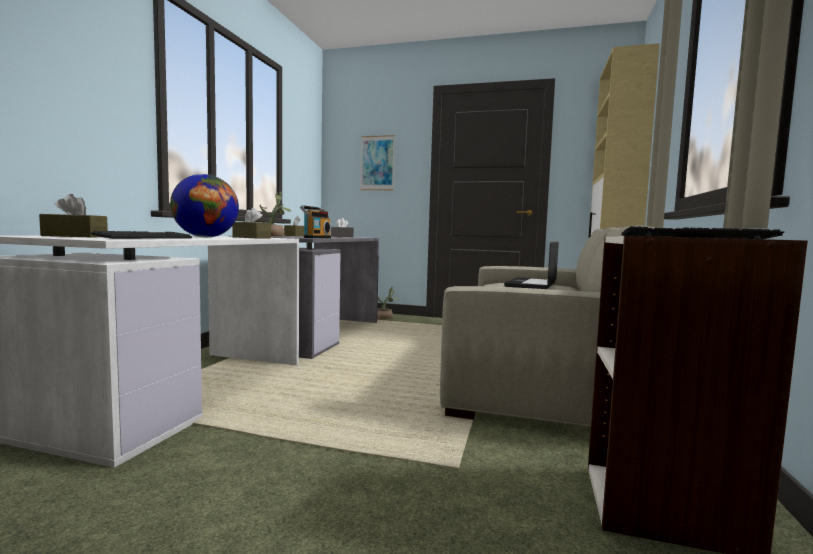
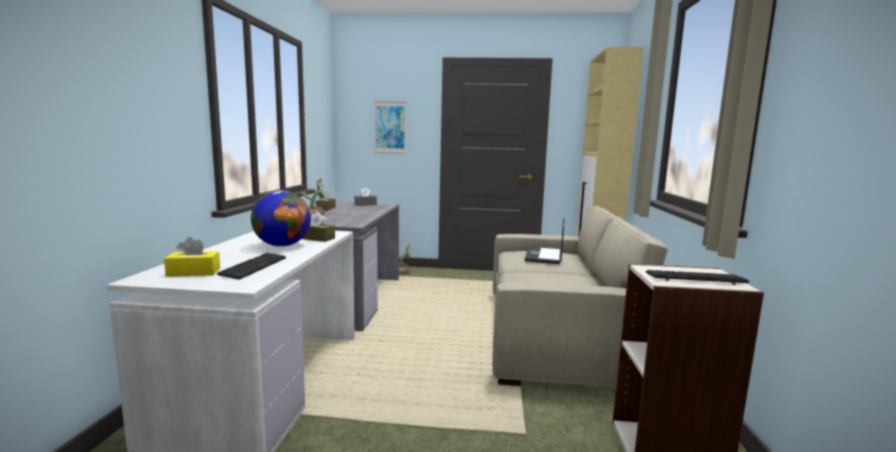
camera: 10 degrees left, 5 degrees up
(75, 236) = (193, 272): brown tissue box -> yellow tissue box
(316, 237) = (358, 222): radio -> none

